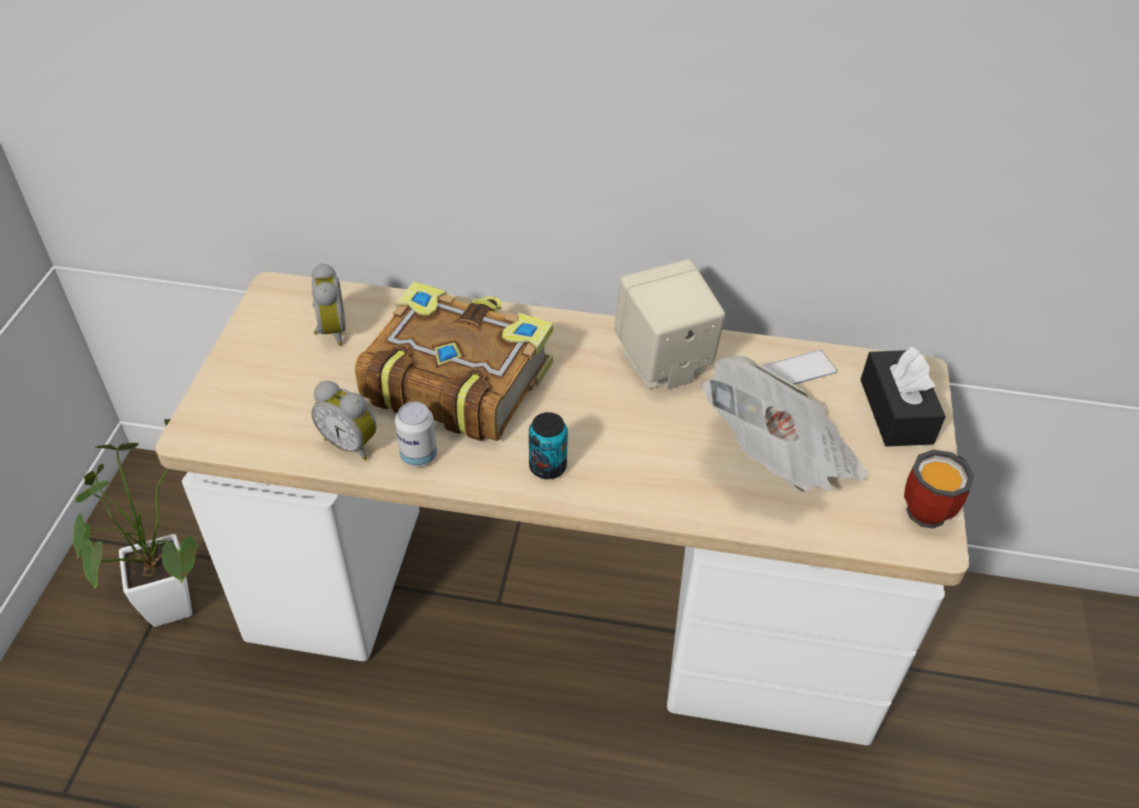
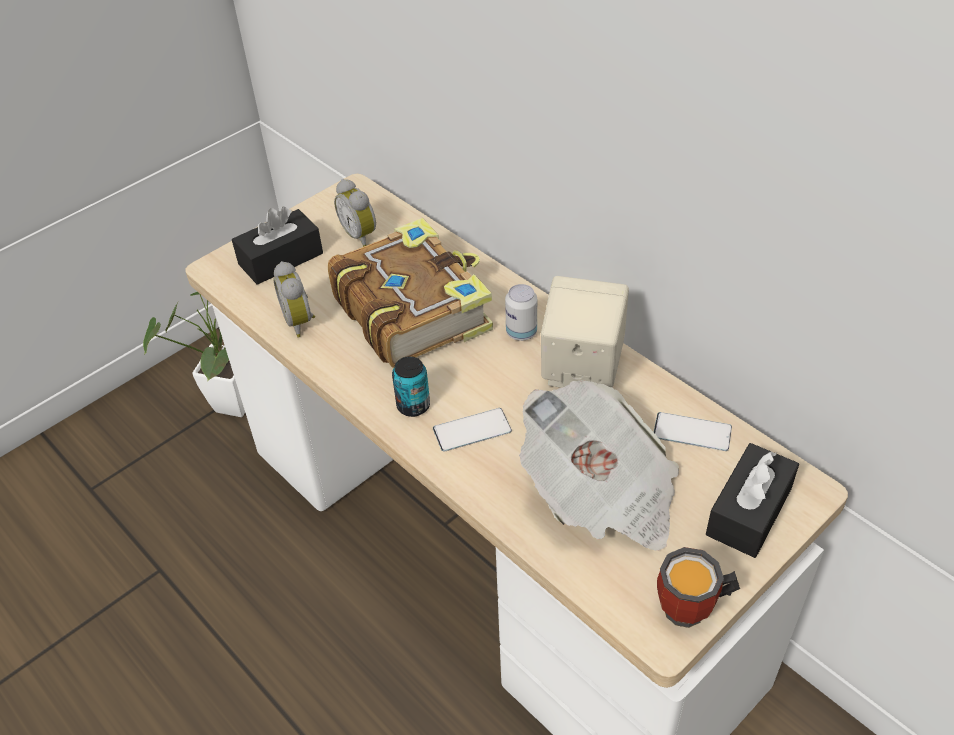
camera: 40 degrees right, 0 degrees up
(263, 392) = (281, 259): none -> black tissue box
(330, 331) = (361, 235): alarm clock -> alarm clock turned 120 degrees clockwise
(418, 456) = (334, 352): can -> can (521, 332)
(622, 461) = (472, 430): none -> phone

